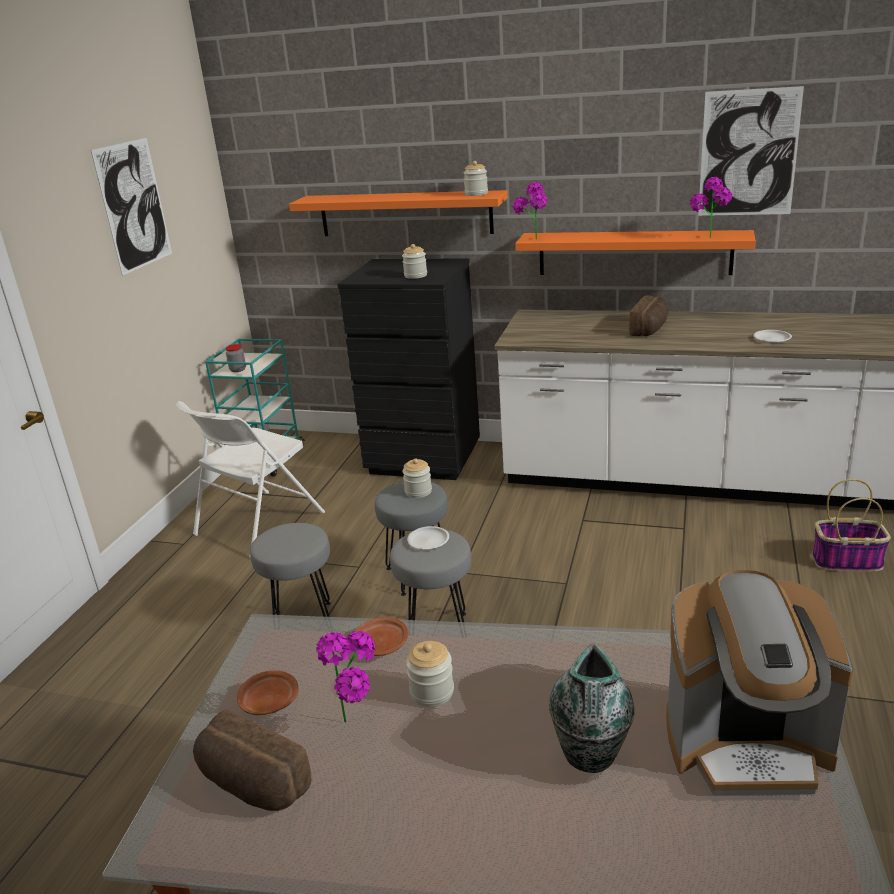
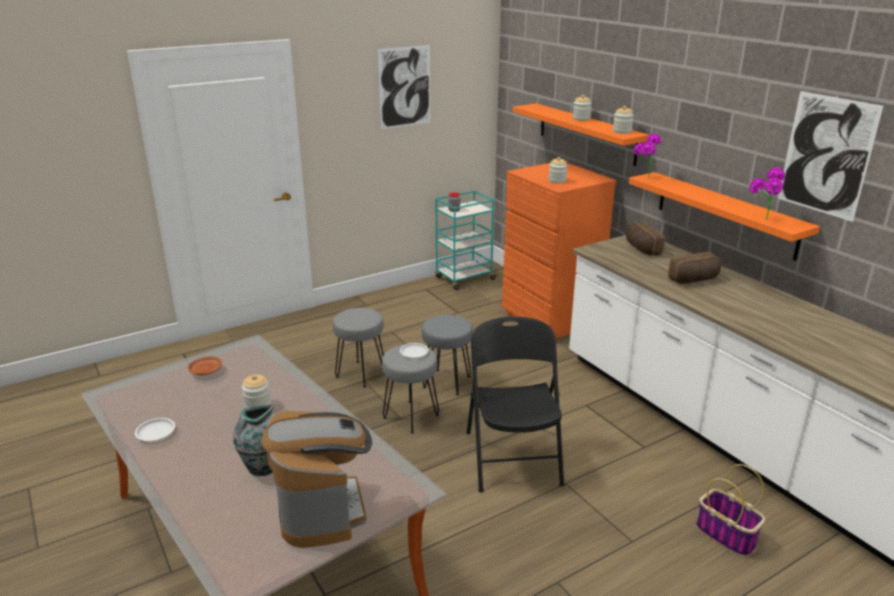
camera: 40 degrees right, 0 degrees up
(251, 785) = (154, 395): bread -> bread (641, 248)
(259, 523) = (412, 312): white chair -> none
(359, 720) = (218, 397): potted plant -> none
(381, 644) = (275, 375): brown plate -> none
(418, 491) = (453, 325): jar -> jar (581, 119)
(425, 458) = (551, 319): black dresser -> orange dresser
(602, 608) = (513, 458): none -> black chair
(747, 745) = (322, 510): coffee machine -> coffee machine turned 150 degrees counterclockwise
(772, 339) = (767, 324): white plate -> white plate (155, 432)

